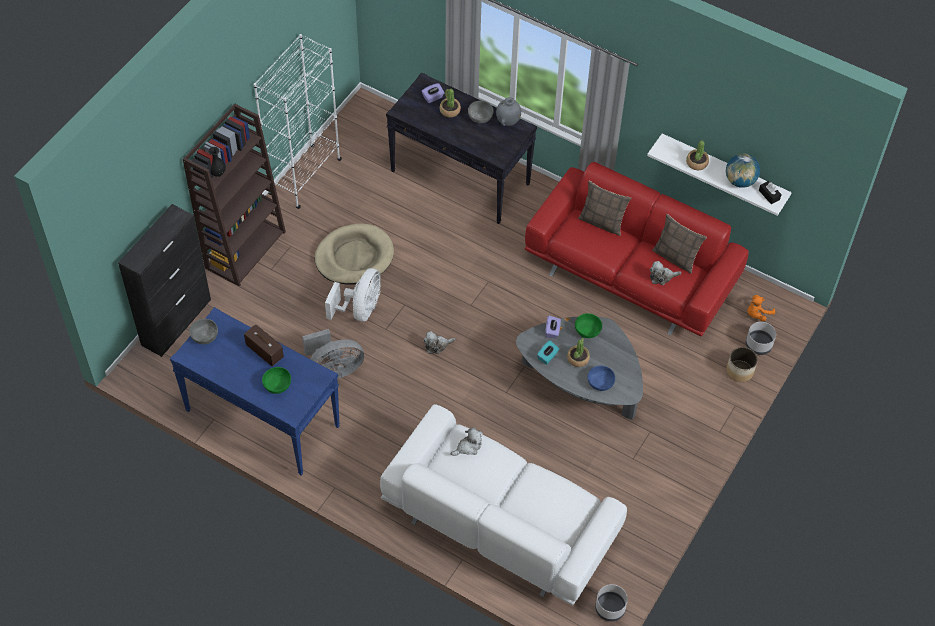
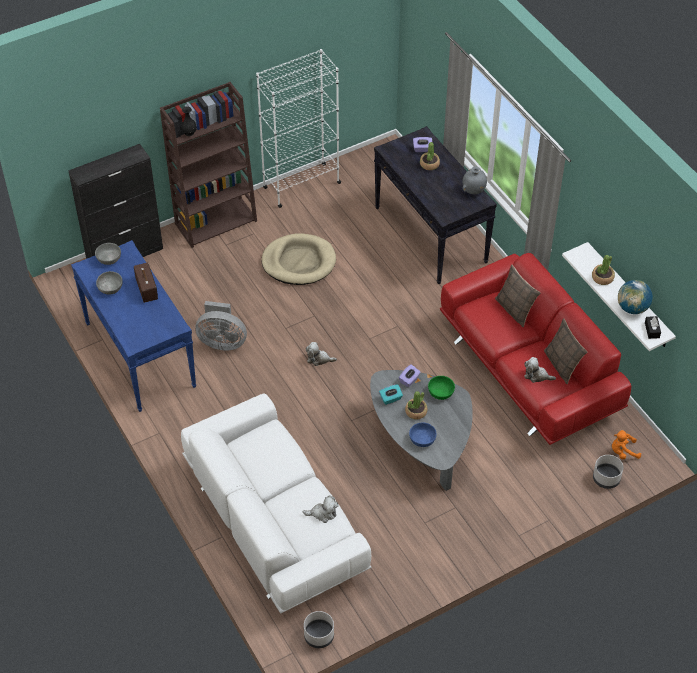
camera: 30 degrees right, 5 degrees down
(277, 385) = (137, 318): green bowl -> none
(360, 310) = (275, 304): white fan -> none
(468, 447) = (271, 440): plush toy -> plush toy (323, 513)
(480, 117) = (452, 179): grey bowl -> grey bowl (110, 288)
(740, 371) = (573, 493): planter -> none

